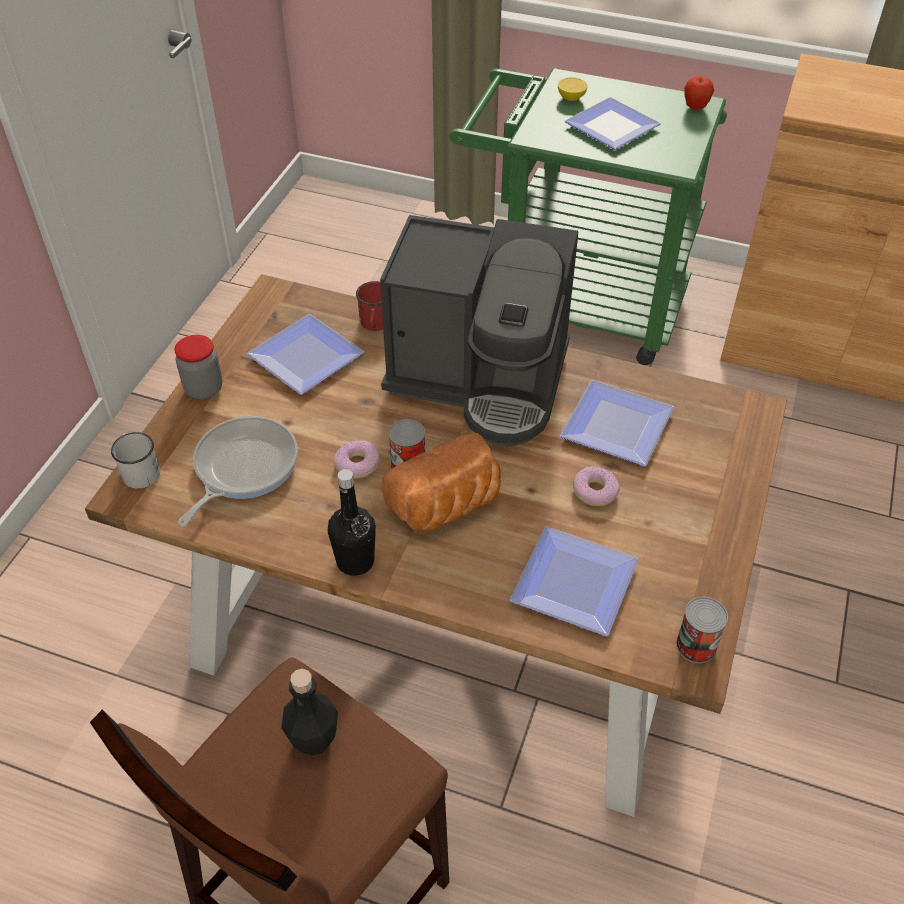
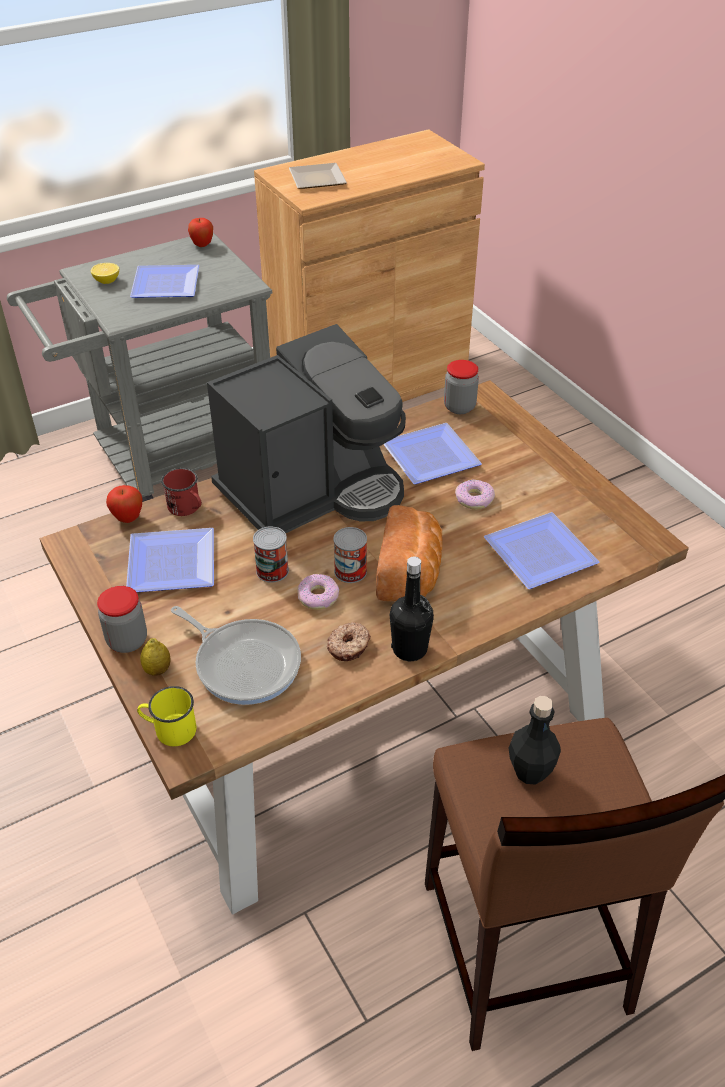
camera: 50 degrees left, 5 degrees down
(139, 470) = (169, 729): white mug -> yellow mug
(190, 424) = (157, 669): none -> lemon
(242, 468) = (244, 663): frying pan -> frying pan turned 150 degrees clockwise
(320, 520) = (349, 647): none -> donut
(329, 302) = (128, 518): none -> apple
(574, 303) = (171, 460): green cart -> grey cart
(696, 645) = (637, 531): can -> can (272, 571)
(714, 402) = (459, 407): none -> jar
(850, 92) = (319, 179): none -> plate

